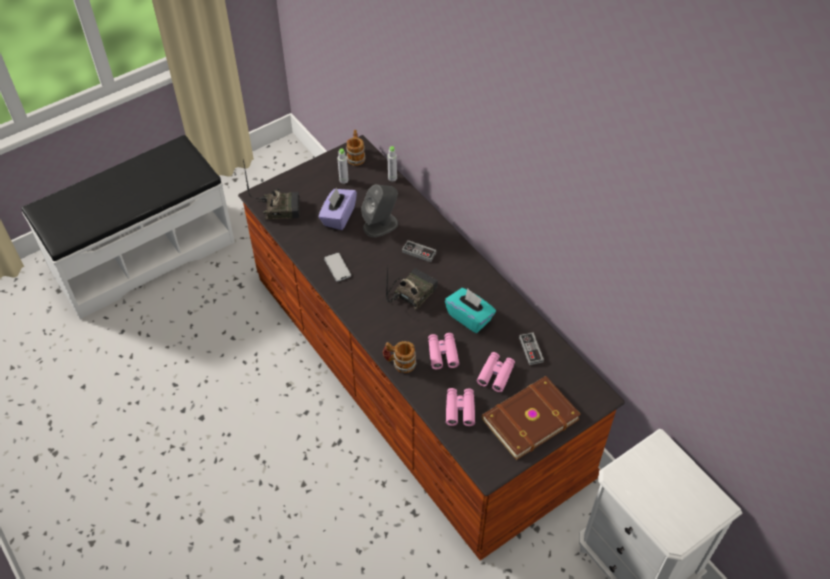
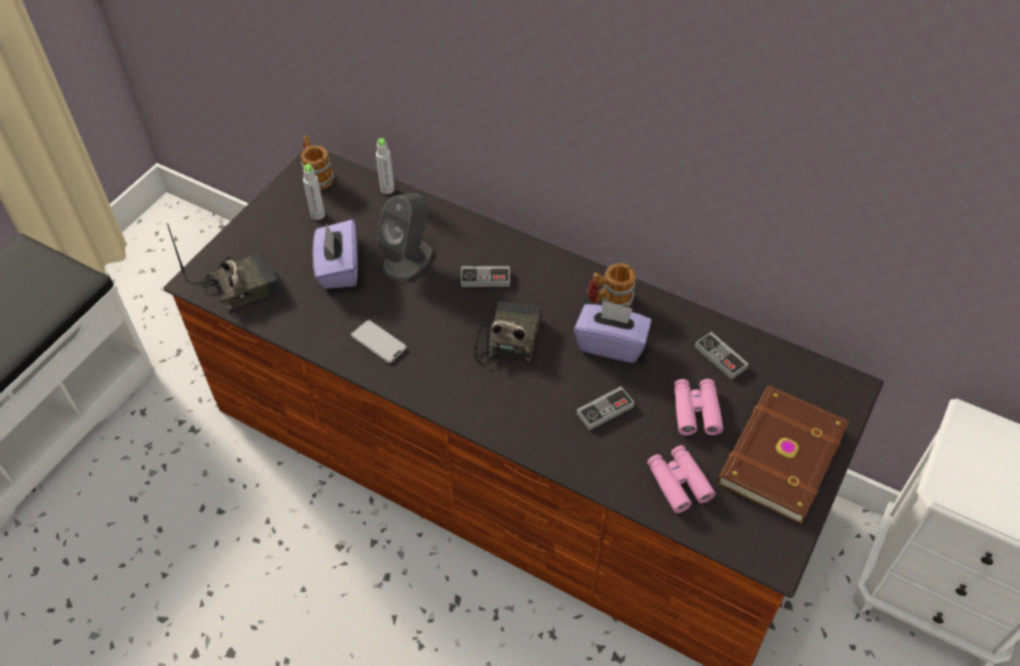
camera: 25 degrees left, 0 degrees up
(399, 363) = (552, 448): mug -> mug (610, 300)
(443, 353) = (605, 410): pink binoculars -> game controller
(469, 317) = (611, 344): turquoise tissue box -> purple tissue box

